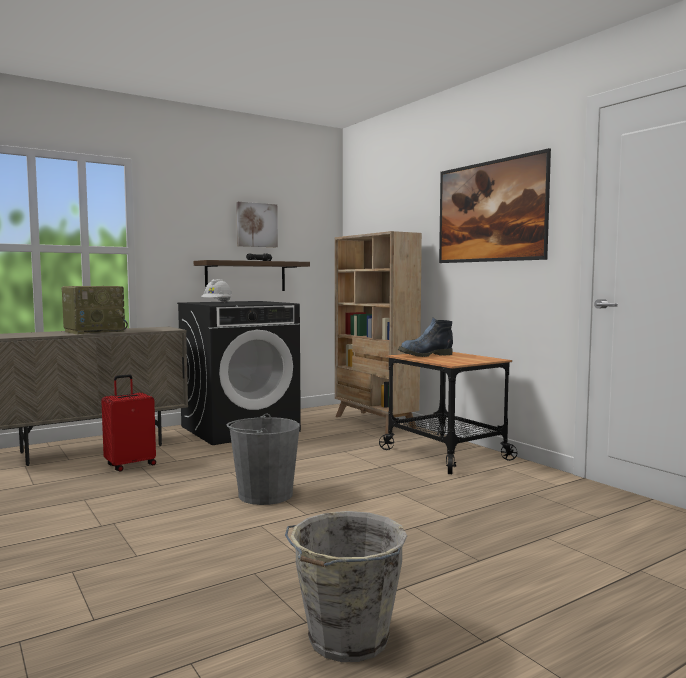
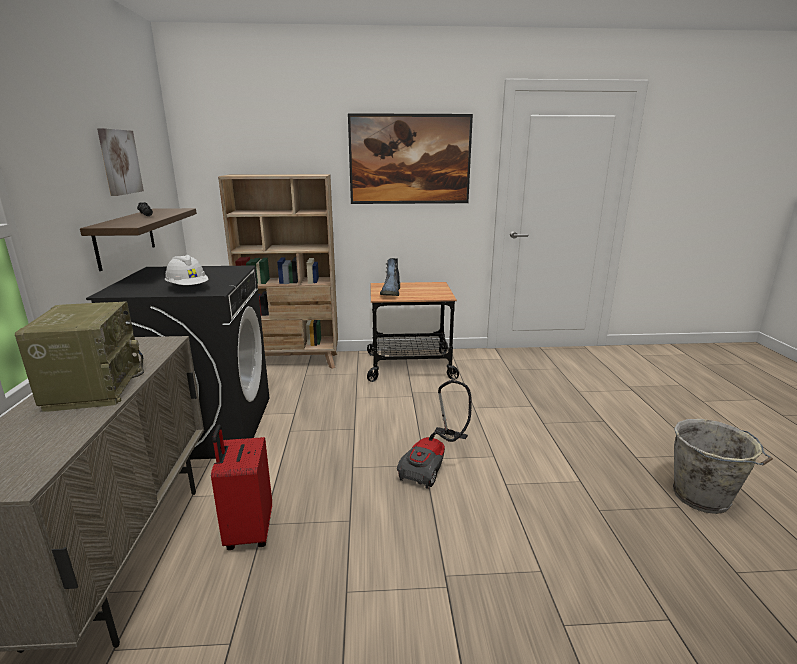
camera: 60 degrees left, 15 degrees up
(265, 495) = (434, 464): grey bucket -> vacuum cleaner

